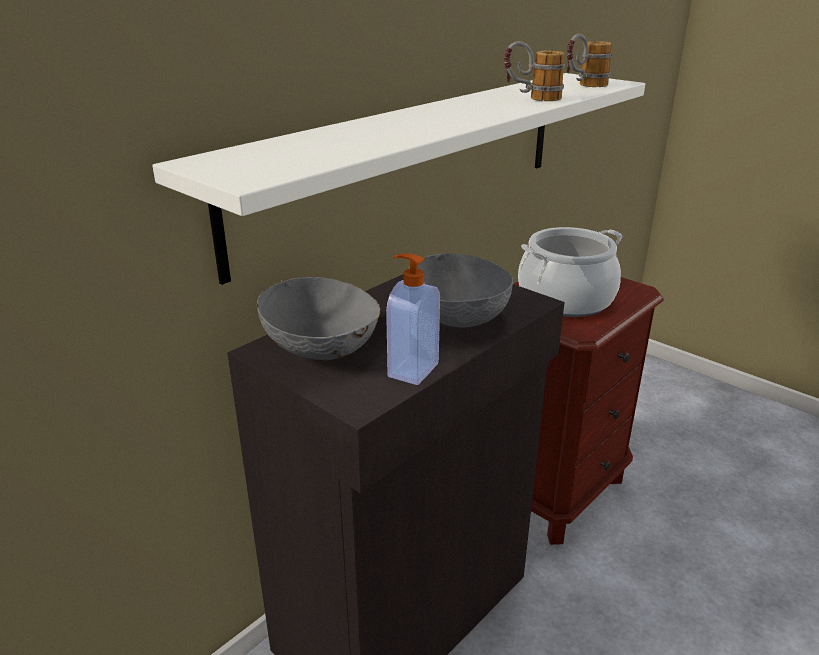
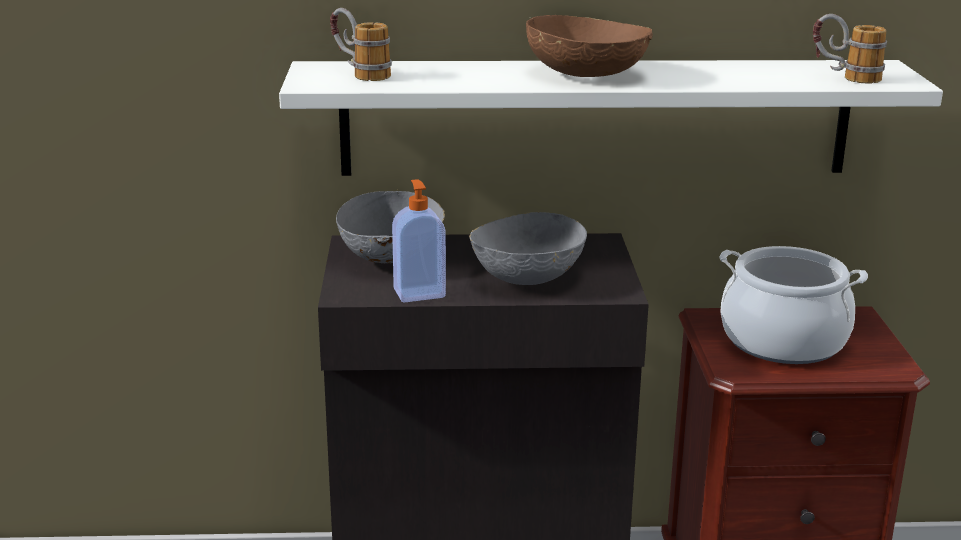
camera: 45 degrees right, 5 degrees down
(445, 116) = (587, 74): none -> brown bowl
(531, 98) = (730, 77): mug -> mug (359, 73)

